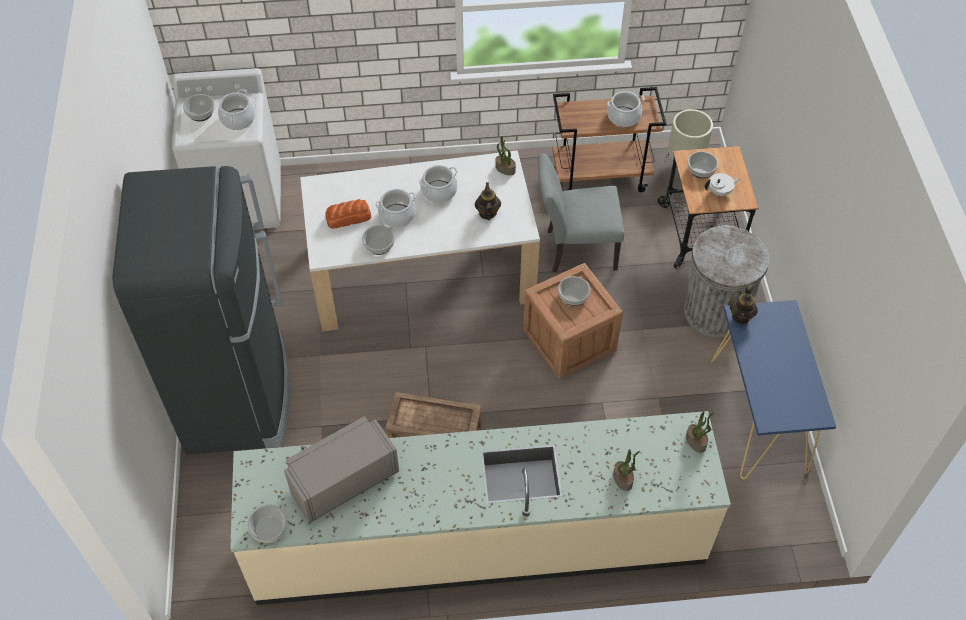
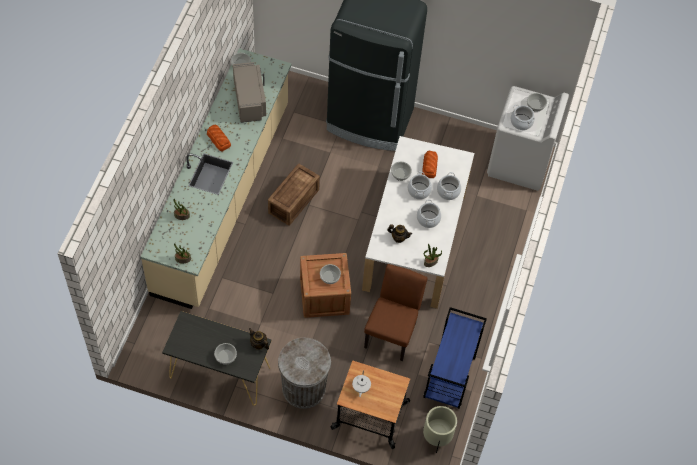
camera: 110 degrees right, 5 degrees up
(447, 492) = (218, 139): none -> bread
(575, 250) = (392, 331): grey chair -> brown chair
(601, 176) = (450, 377): brown cart -> blue cart
(623, 117) = (450, 357): cooking pot -> cooking pot (448, 191)
(700, 169) = (385, 386): bowl -> bowl (226, 356)
(758, 415) = (219, 372): blue console table -> black console table

